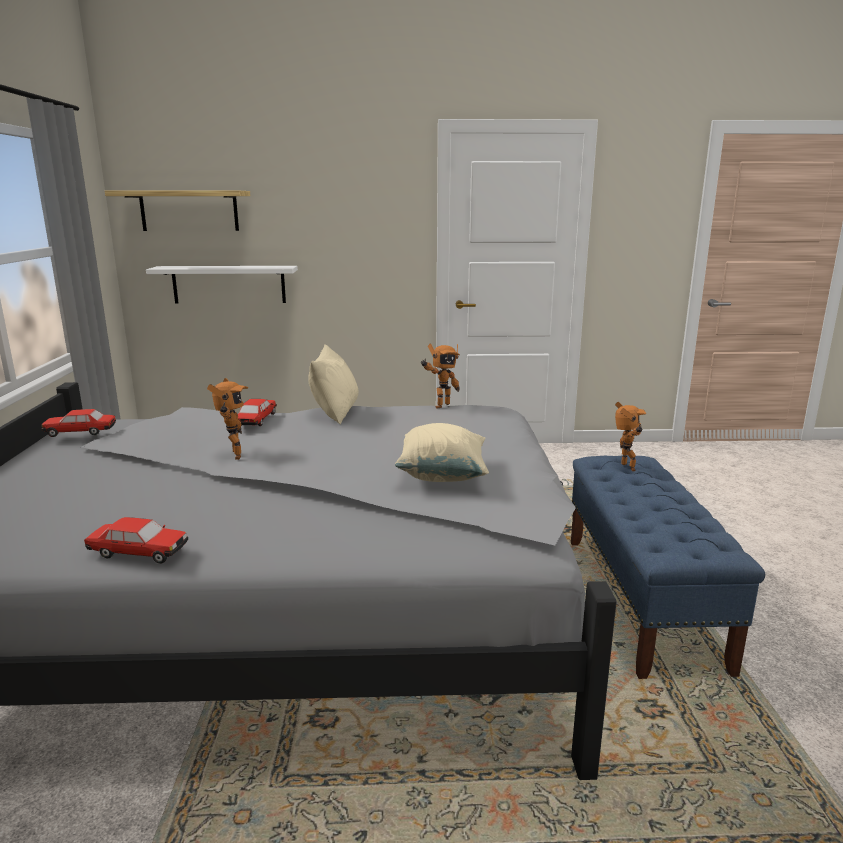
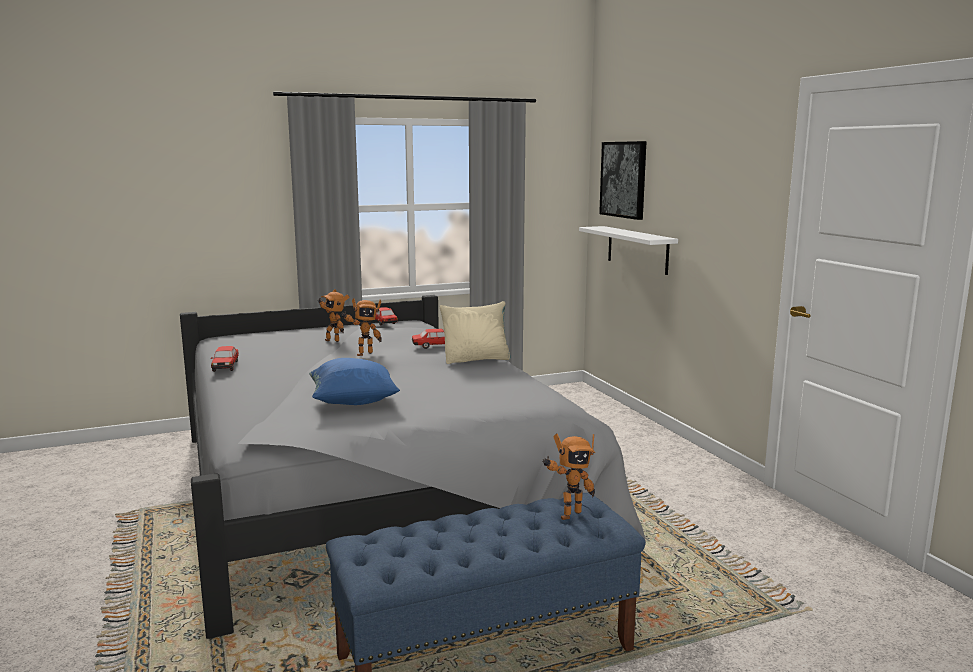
camera: 70 degrees right, 5 degrees down
(189, 211) = (624, 179): shelf -> picture
(440, 405) = (537, 383): toy robot -> toy robot (333, 340)
(442, 475) = (353, 402): beige pillow -> blue pillow

